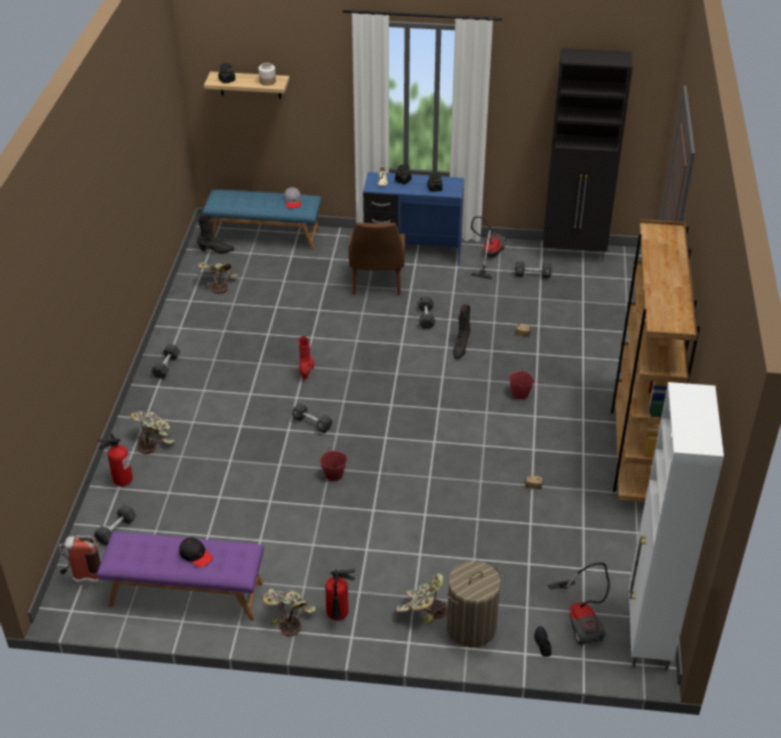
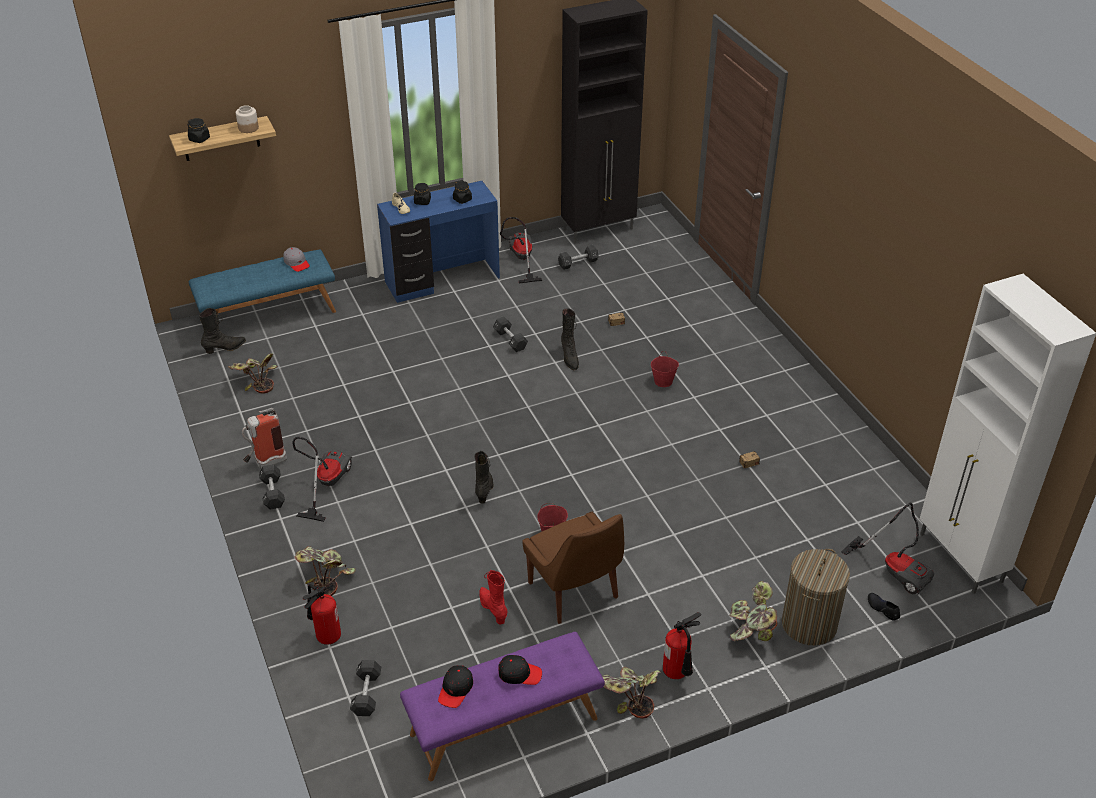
camera: 30 degrees left, 0 degrees up
(83, 580) = (375, 766): fire extinguisher -> fire extinguisher (265, 464)
(145, 546) = (456, 689): none -> black cap
(206, 374) = (326, 484): none -> vacuum cleaner
(307, 369) = (433, 437): red boot -> red boot (493, 609)
(312, 423) = (485, 490): black dumbbell -> black boot
(376, 283) = (431, 324): brown chair -> brown chair (575, 592)
(635, 453) = (810, 396): brown bookcase -> none

